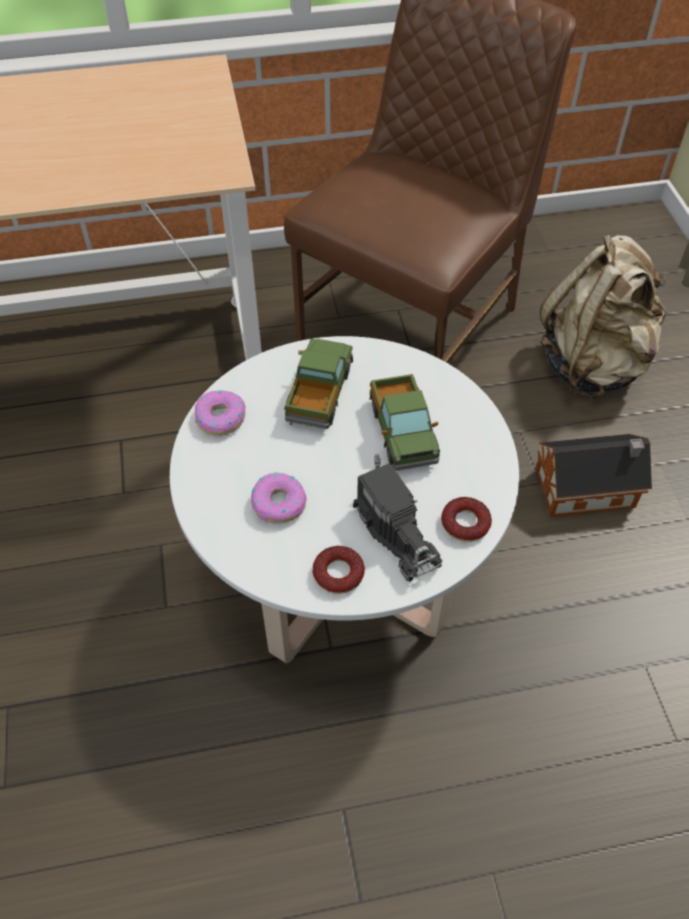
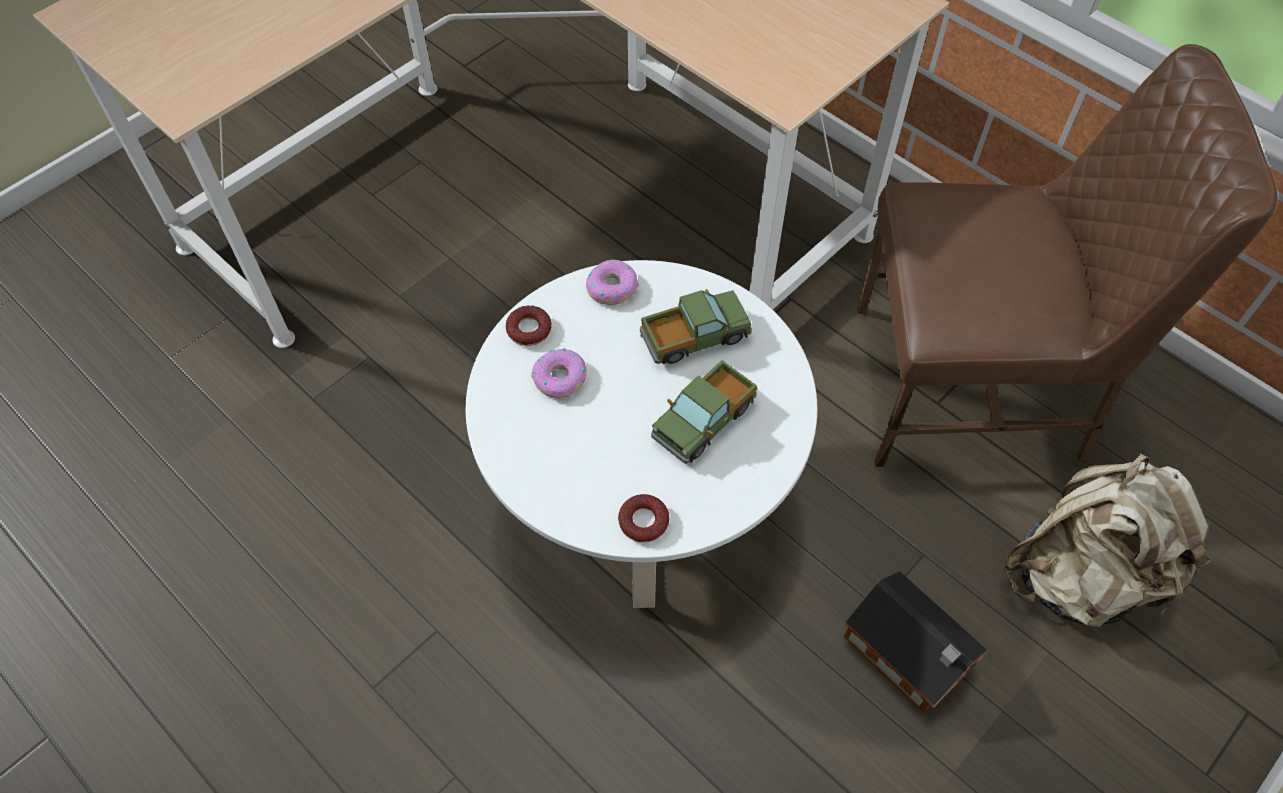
camera: 55 degrees right, 5 degrees up
(338, 573) = (524, 458): donut -> donut (529, 329)
(394, 531) = (594, 474): toy truck -> none

